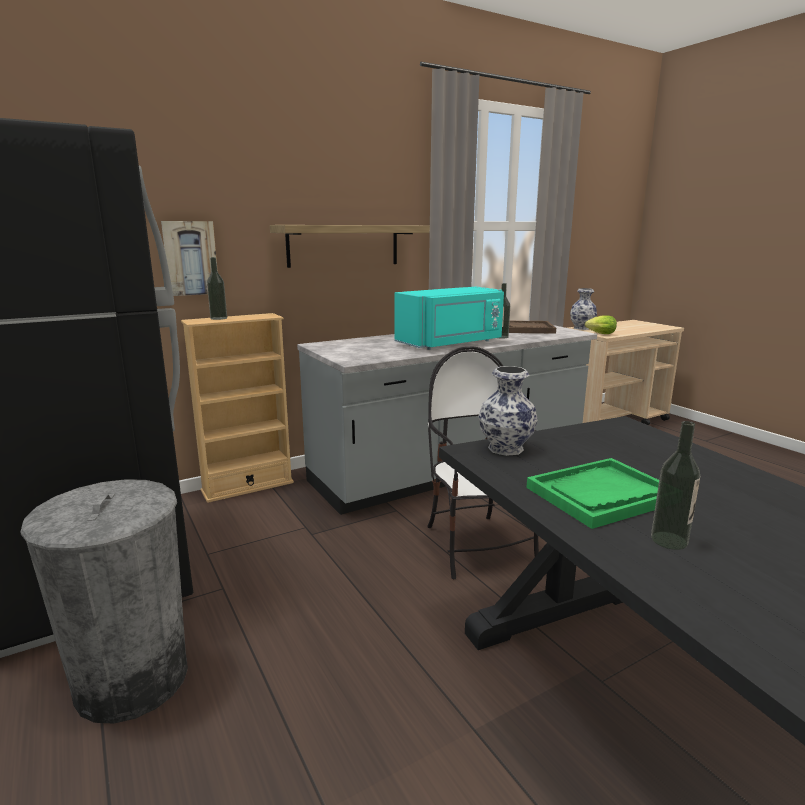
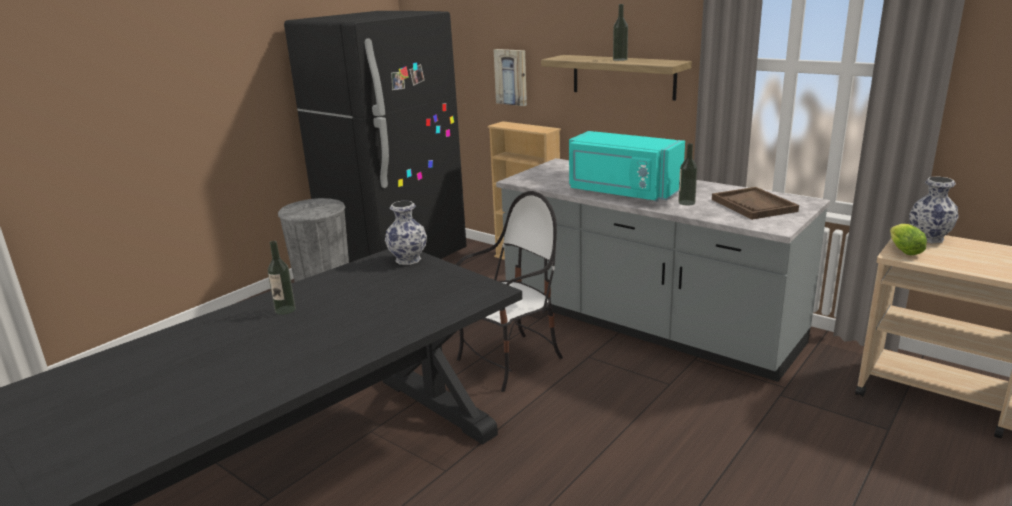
camera: 70 degrees right, 5 degrees up
(218, 318) = (515, 125): bottle -> bottle (620, 59)
(601, 495) = (341, 291): green tray -> none

